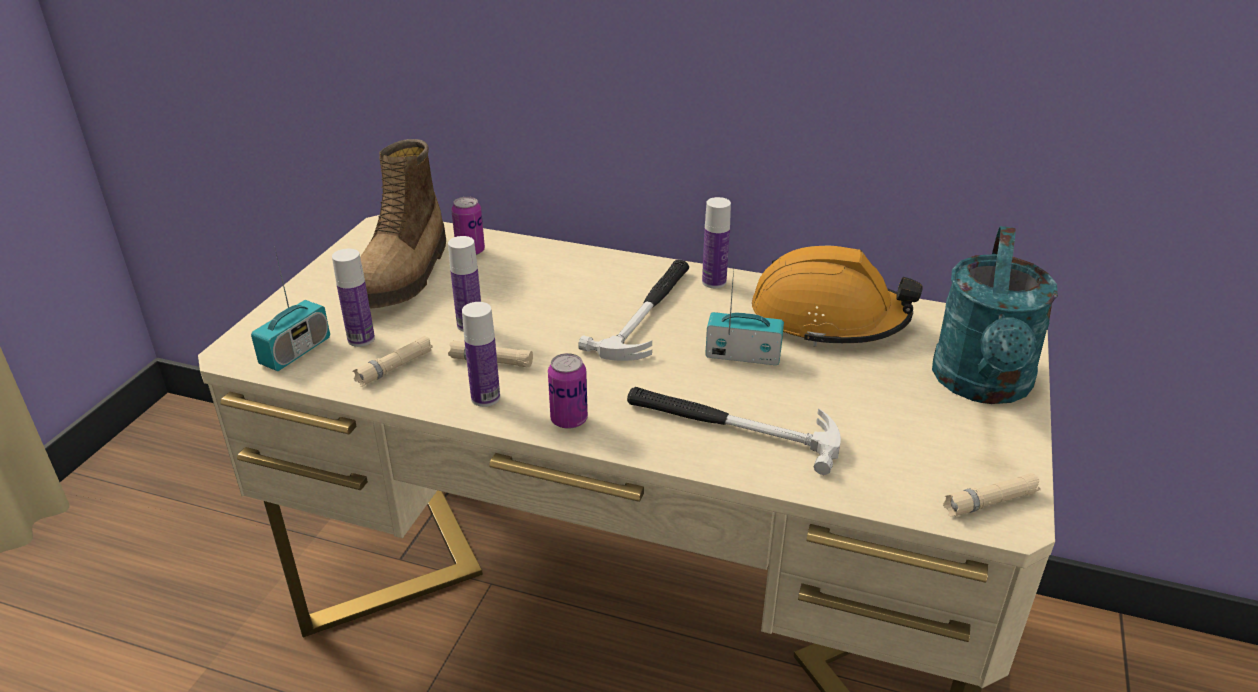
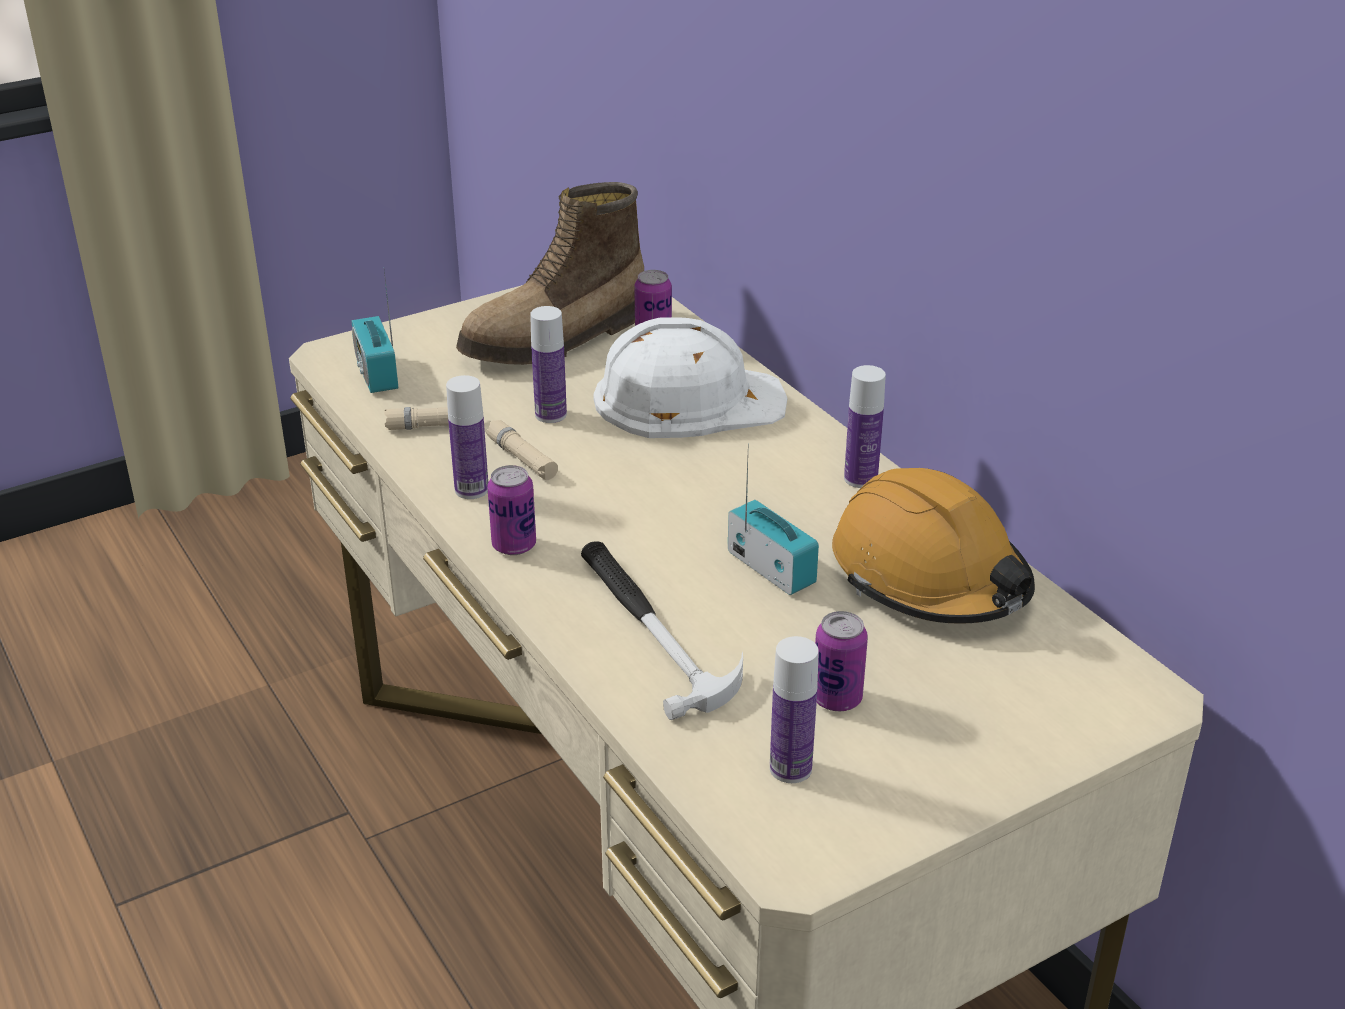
camera: 40 degrees right, 0 degrees up
(296, 352) = (376, 374): radio -> radio turned 90 degrees clockwise
(361, 339) = (441, 386): bottle -> bottle (790, 768)
(546, 278) = (687, 399): none -> white hard hat
(648, 313) = (738, 480): hammer -> none
(886, 410) = (837, 699): none -> can
(982, 386) = (996, 734): turquoise watering can -> none
(990, 502) = (800, 840): beige flashlight -> none

